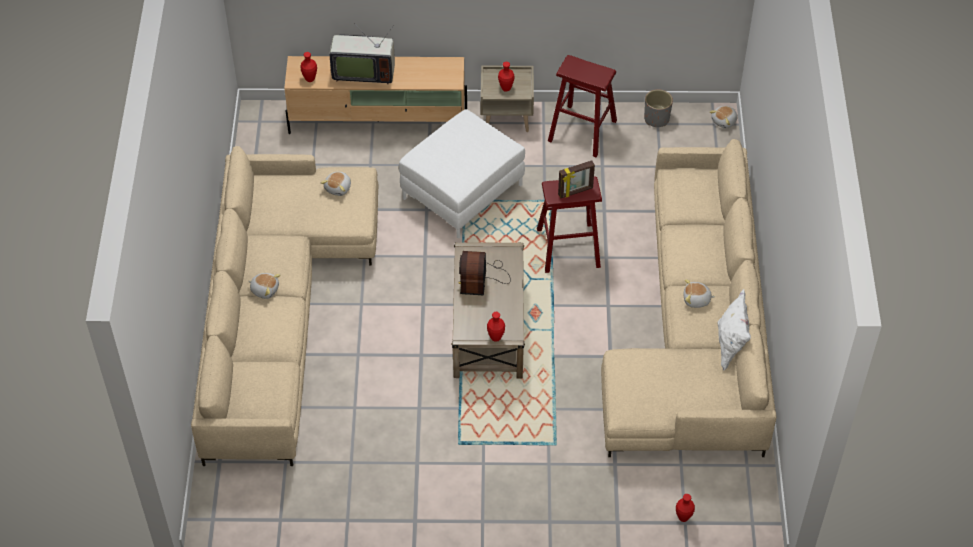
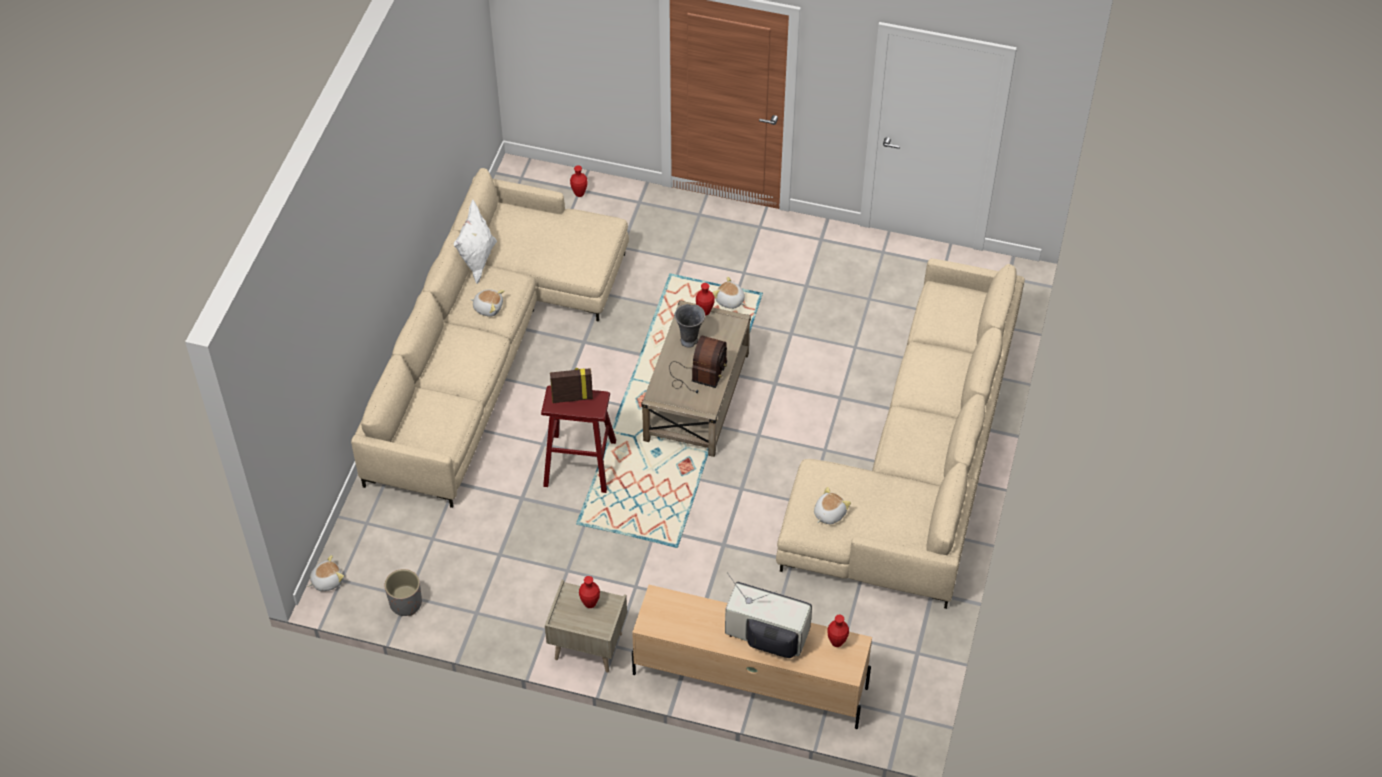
camera: 165 degrees left, 0 degrees up
(265, 289) = (932, 414): plush toy -> plush toy (730, 301)
(462, 191) = (674, 558): white ottoman -> none
(500, 307) = (690, 341): none -> grey vase
(582, 131) = (502, 607): red stool -> none

